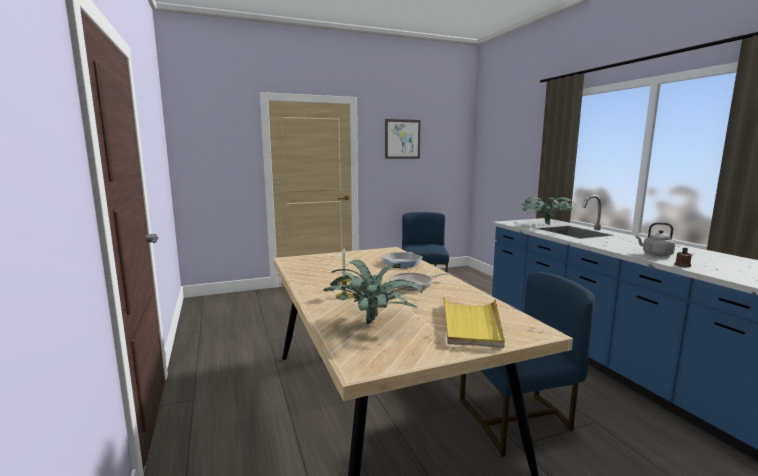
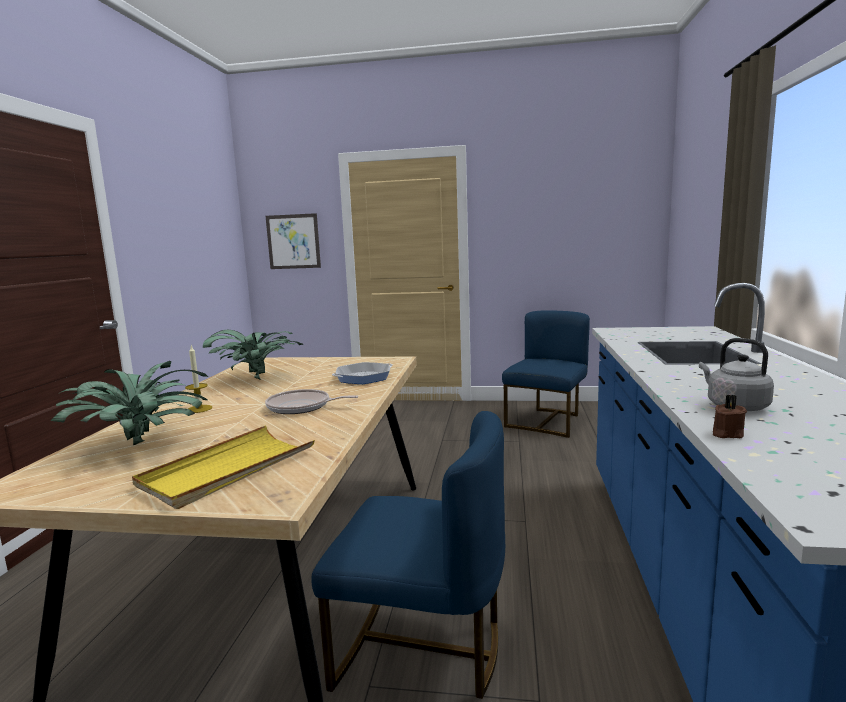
camera: 30 degrees right, 0 degrees up
(402, 139) = (538, 200): picture -> picture (293, 241)
(545, 224) = (673, 337): potted plant -> potted plant (256, 379)

